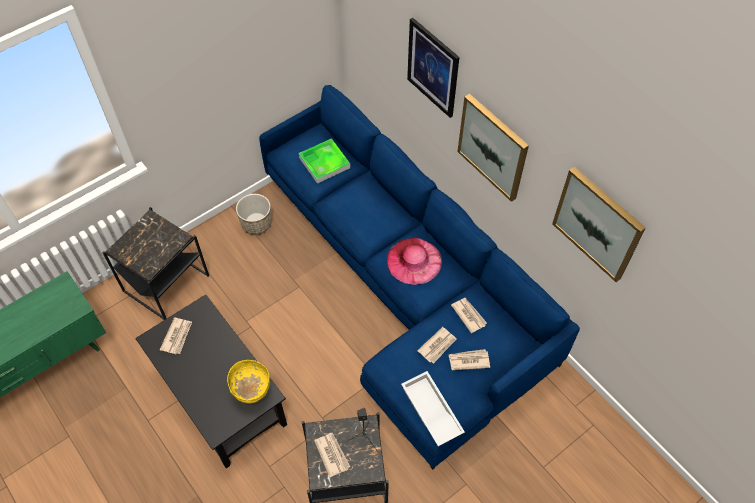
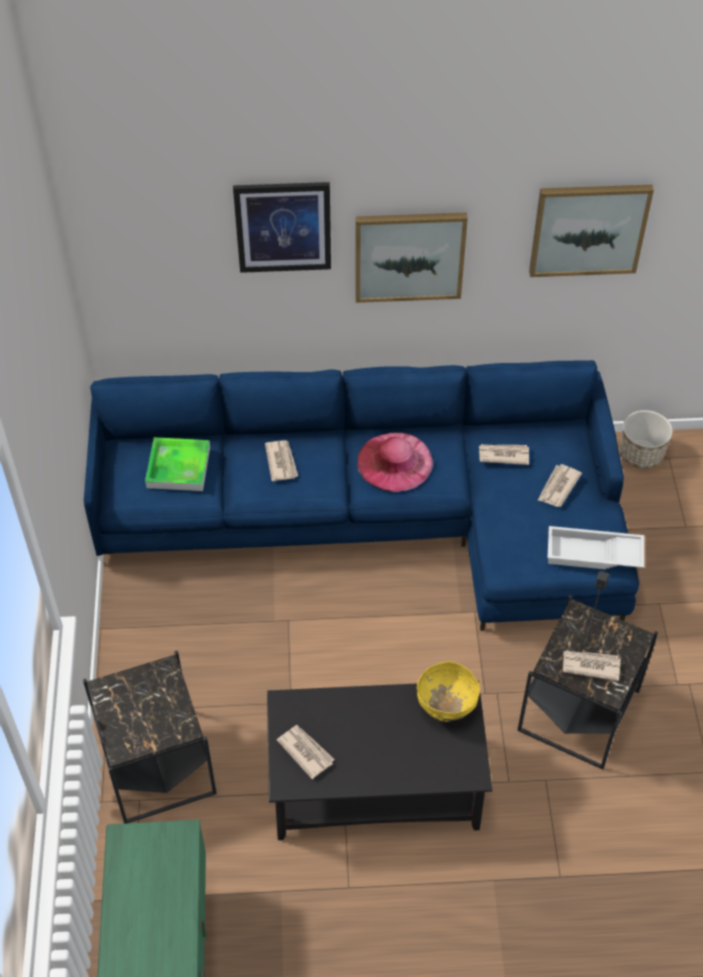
camera: 55 degrees left, 5 degrees down
(256, 224) = (155, 615): planter -> planter (641, 454)
(437, 346) = (520, 503): newspaper -> newspaper (281, 461)

